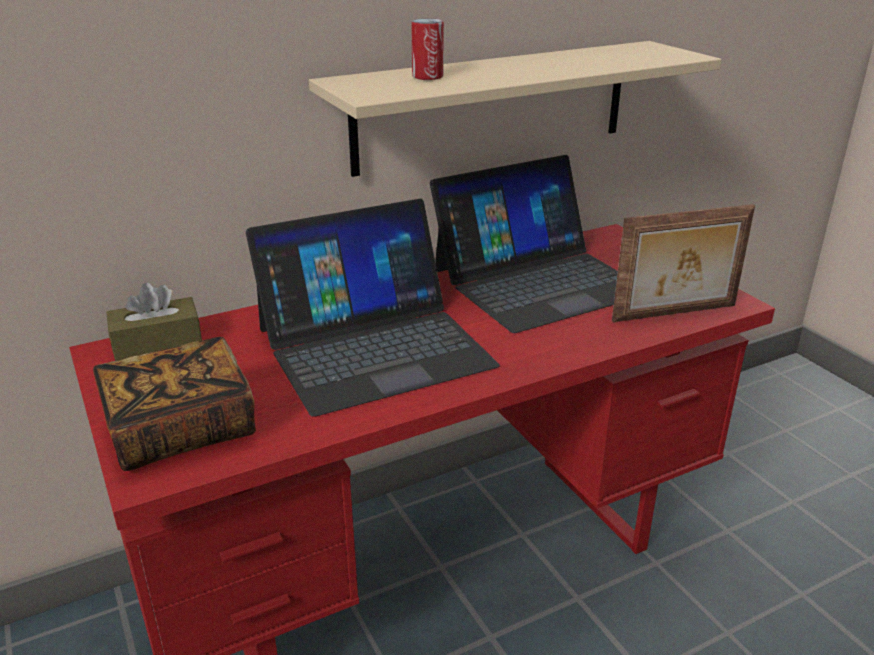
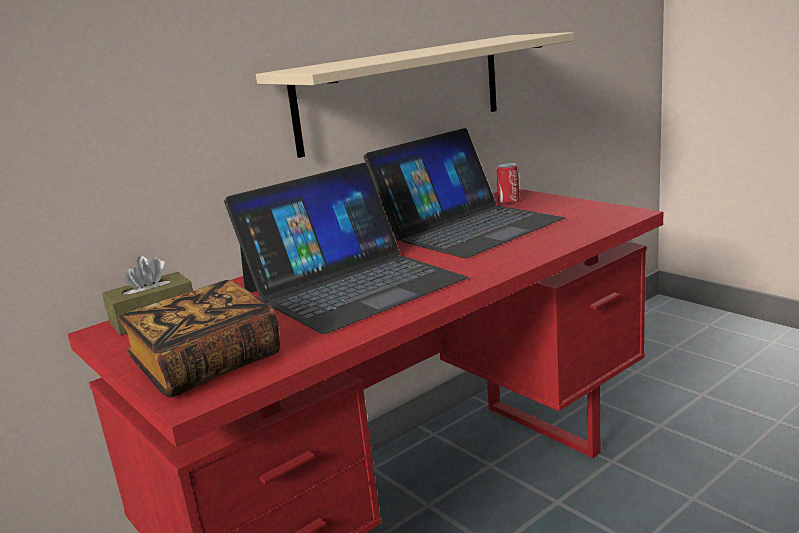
camera: 10 degrees left, 10 degrees down
(427, 76) = (355, 61): can -> can (508, 200)
(675, 314) = (589, 226): picture frame -> none

